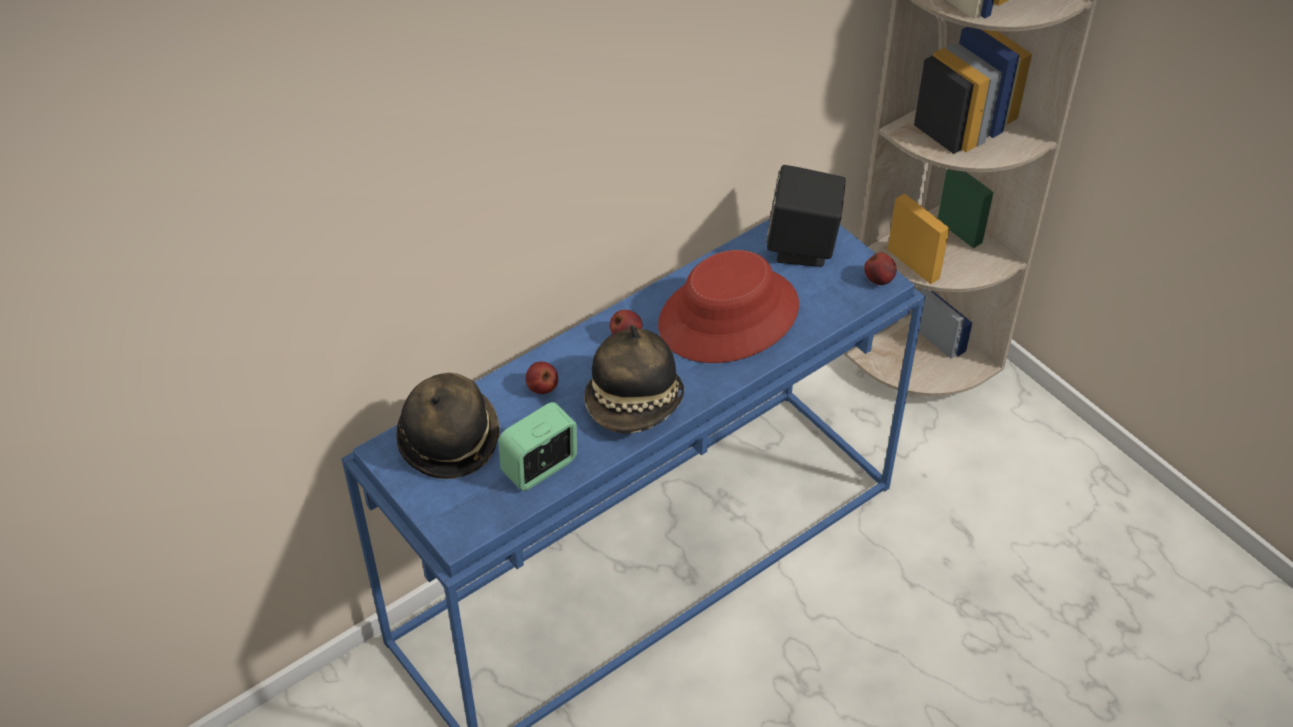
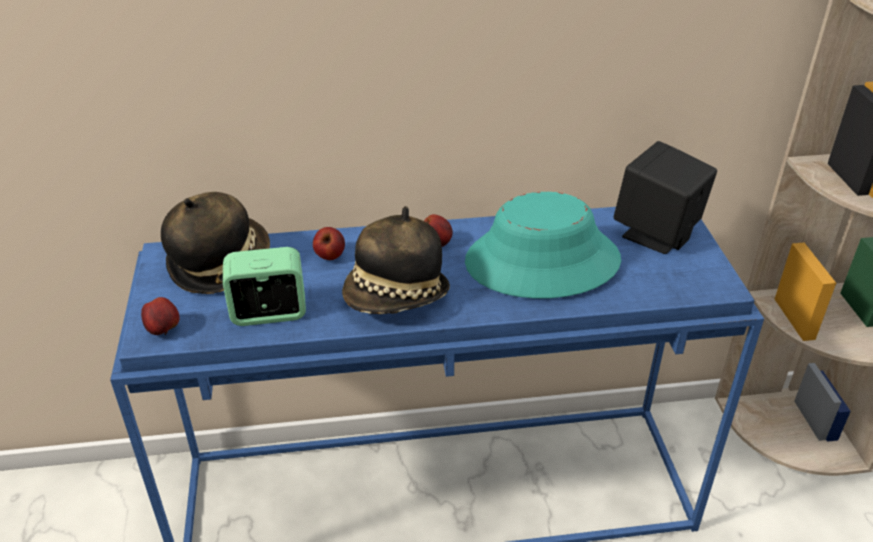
camera: 30 degrees right, 10 degrees down
(729, 317) = (542, 262): red hat -> turquoise hat
(879, 280) = (717, 283): apple -> apple (164, 330)

